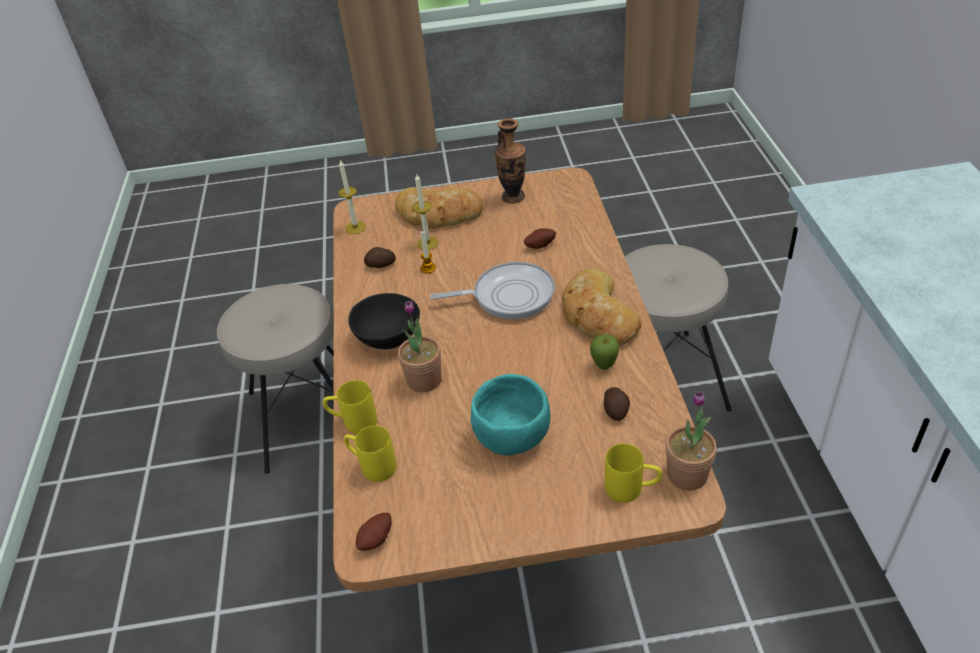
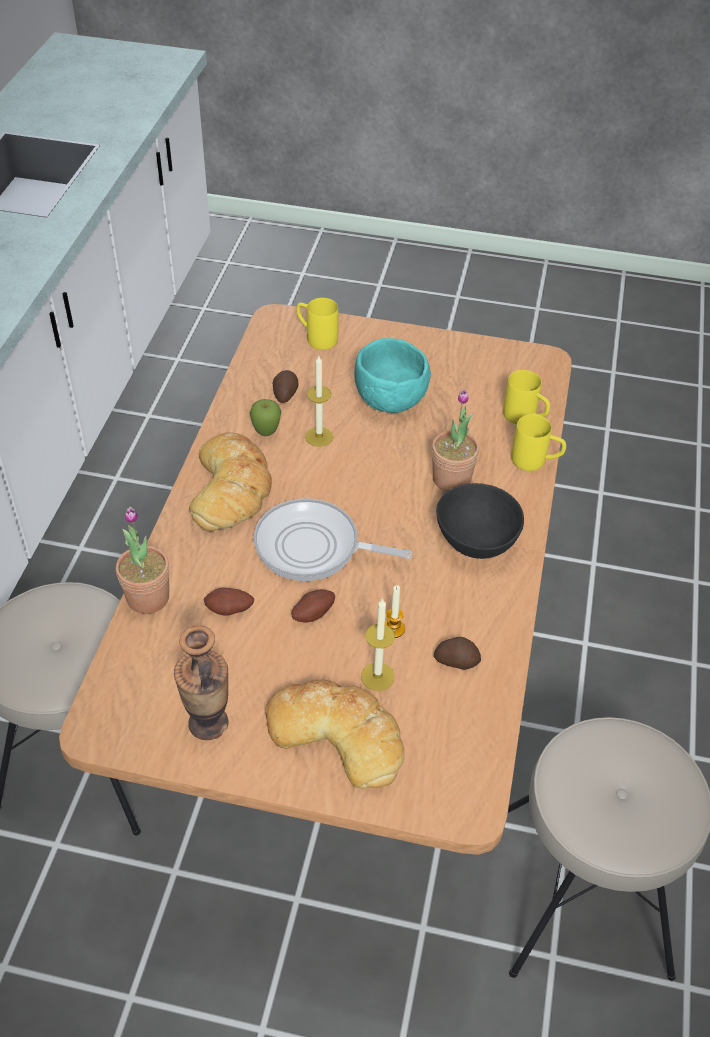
camera: 165 degrees left, 5 degrees up
(355, 228) = (477, 757): candle -> candle (319, 437)
(377, 539) = (533, 365): potato -> potato (312, 613)
(687, 475) = (267, 333): potted plant -> potted plant (148, 597)

